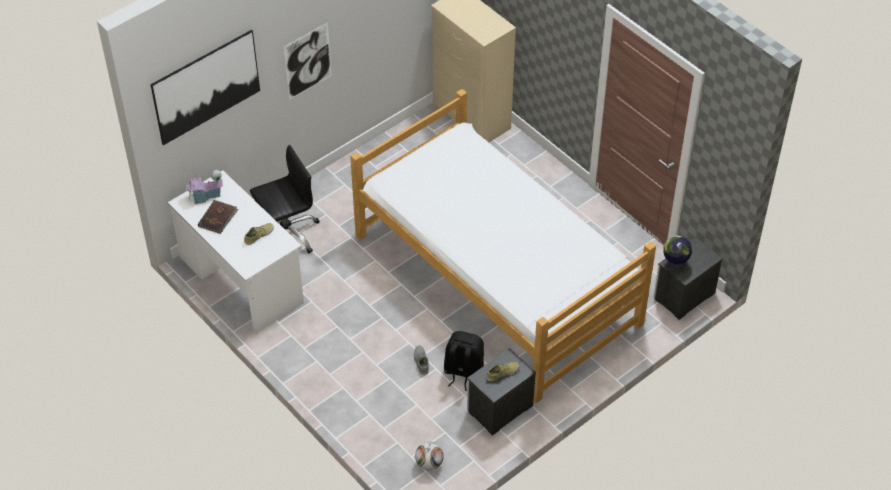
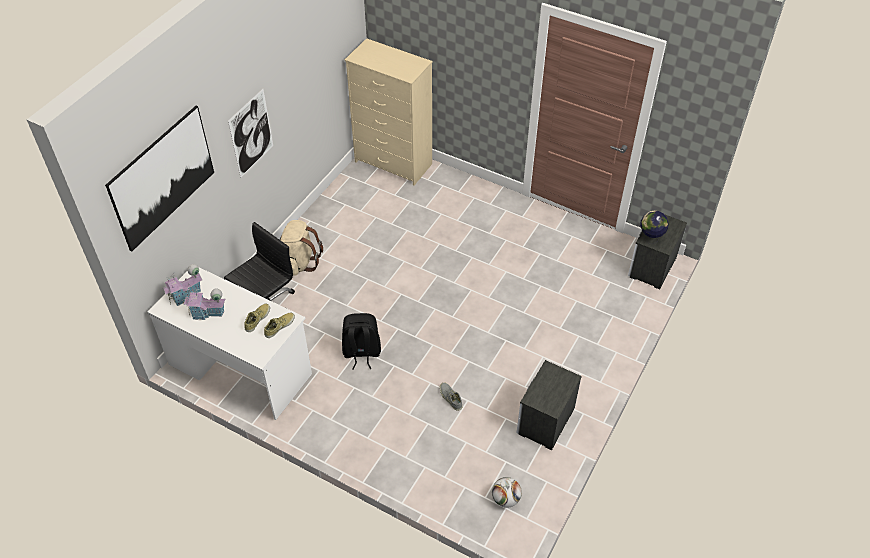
camera: 20 degrees left, 0 degrees up
(218, 218) = (207, 313): brown book -> toy house
(335, 194) = (299, 262): none -> beige backpack
(463, 372) = (494, 396): black backpack -> black backpack (361, 352)
(496, 280) = (483, 299): bed -> none
(502, 372) = (550, 386): beige shoe -> beige shoe (279, 326)

